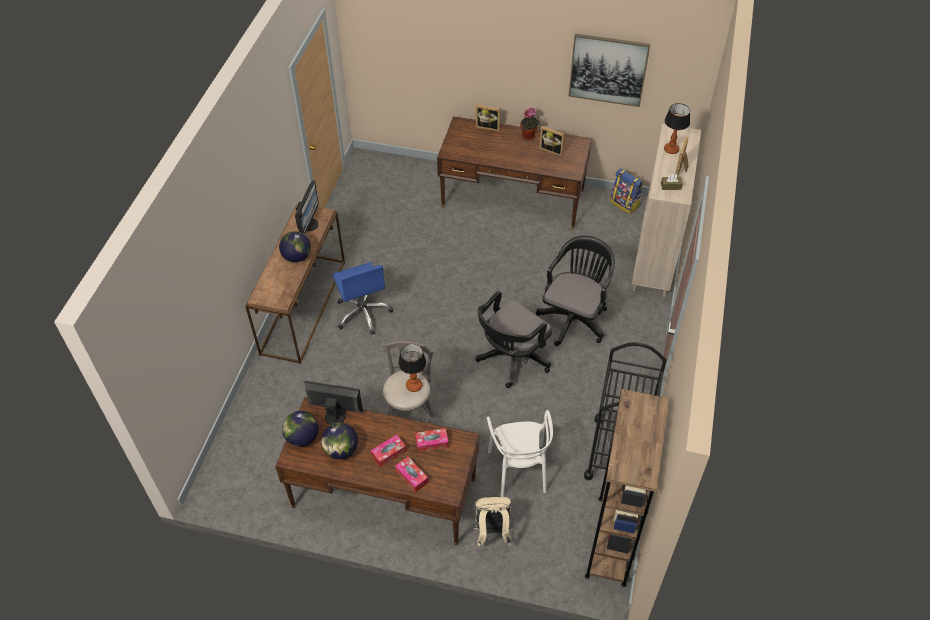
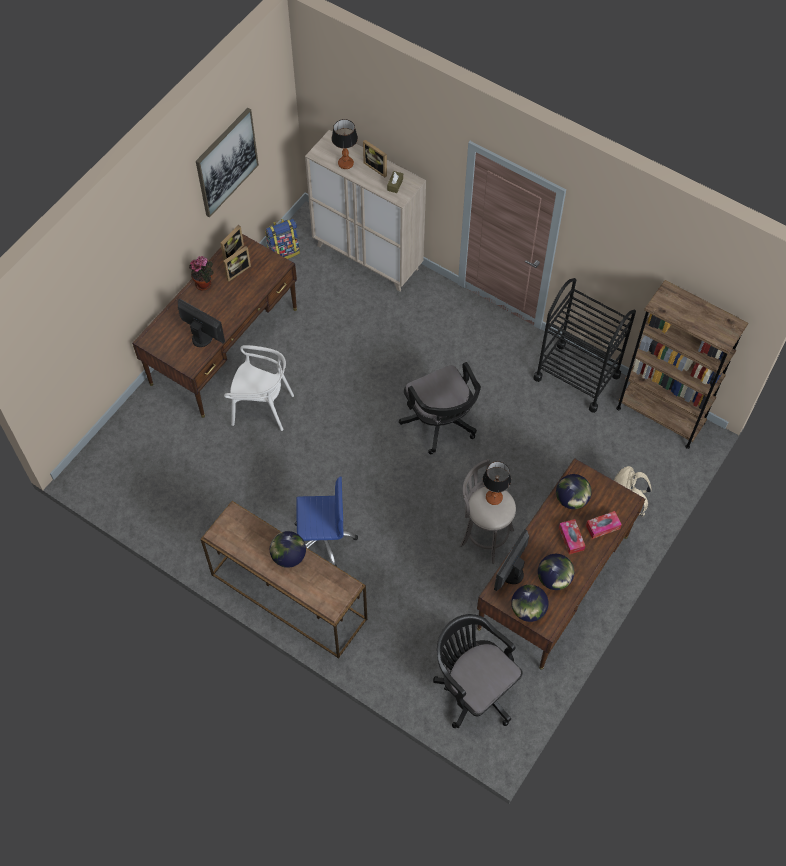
camera: 70 degrees left, 10 degrees up
(309, 224) = (243, 532): monitor -> monitor (202, 337)
(432, 443) = (571, 499): tissue box -> globe
(488, 126) = (168, 315): picture frame -> picture frame (231, 252)
(519, 470) = (567, 461): white chair -> white chair (262, 407)
(574, 318) = (412, 352): black office chair -> black office chair (473, 687)

